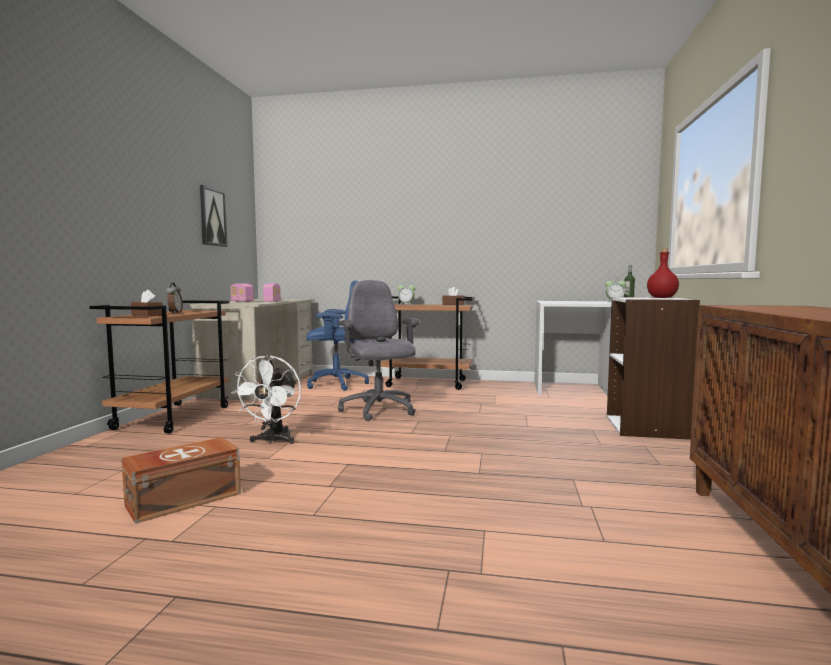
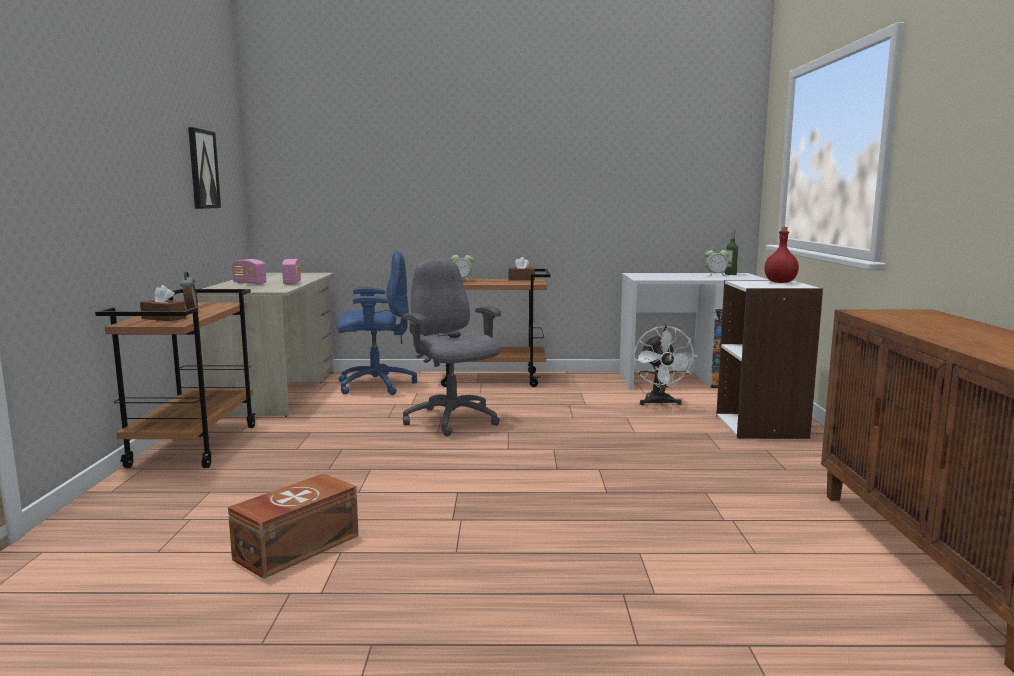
camera: 10 degrees left, 5 degrees up
(273, 441) = (349, 469): white fan -> white fan (659, 403)

